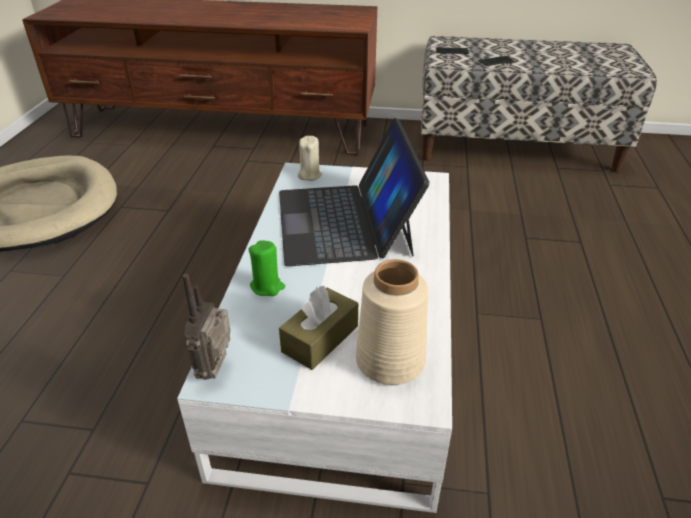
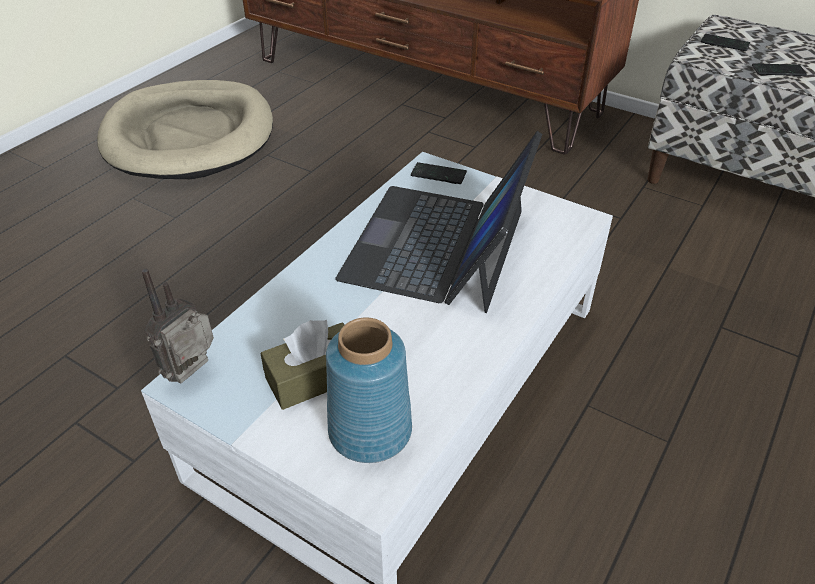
camera: 25 degrees right, 5 degrees up
(267, 287) = (302, 299): green candle -> none
(309, 175) = (438, 175): beige candle -> phone
(391, 361) = (370, 432): beige vase -> blue vase

